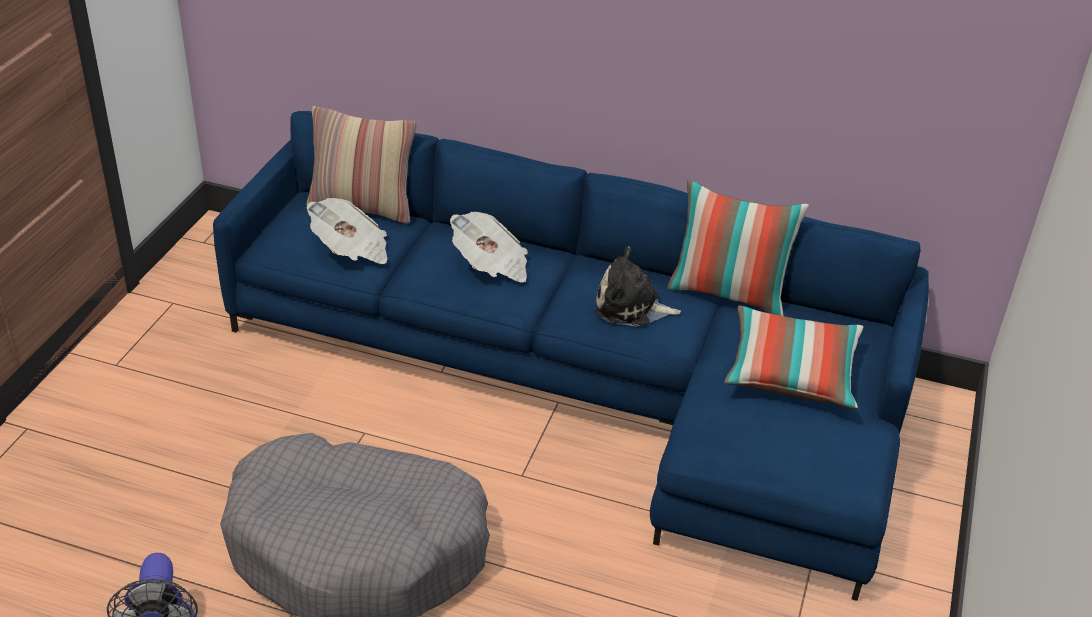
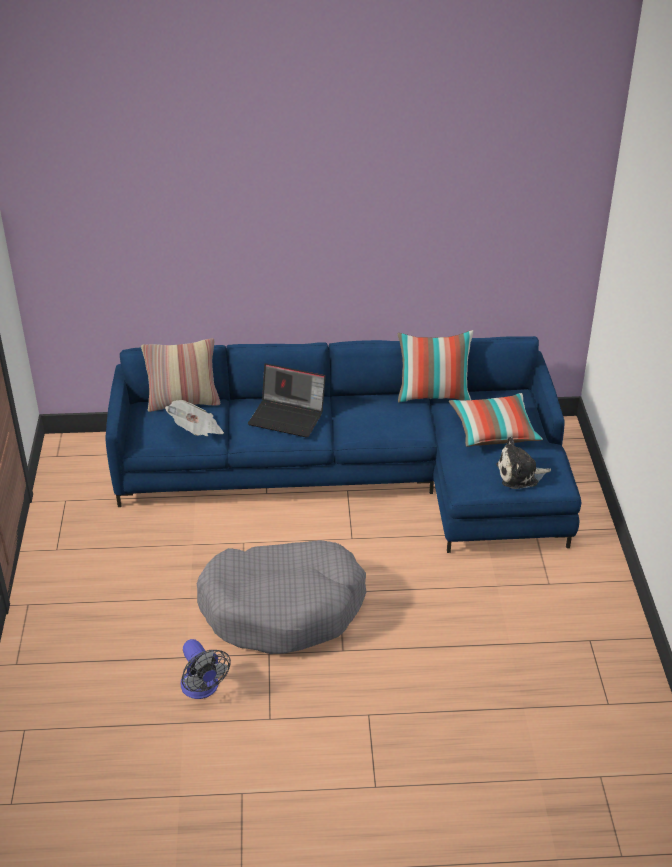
camera: 20 degrees left, 0 degrees up
(491, 265) = (288, 416): newspaper -> laptop
(631, 307) = (384, 418): plush toy -> plush toy (520, 475)

